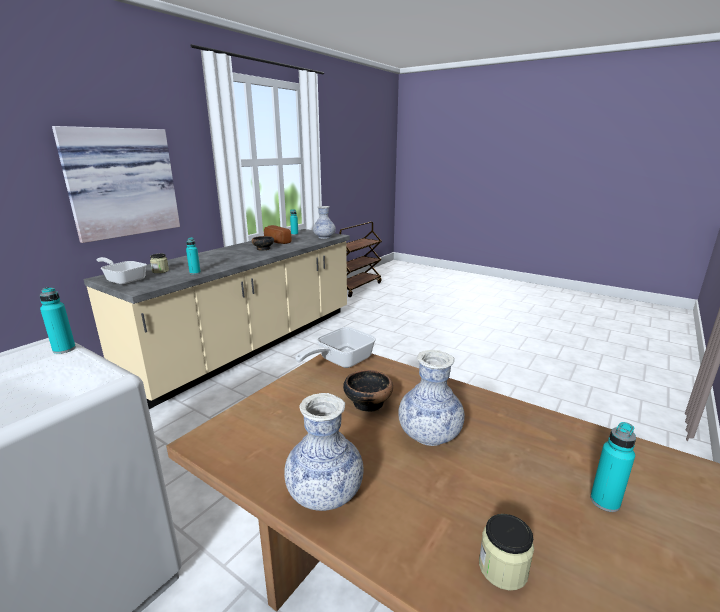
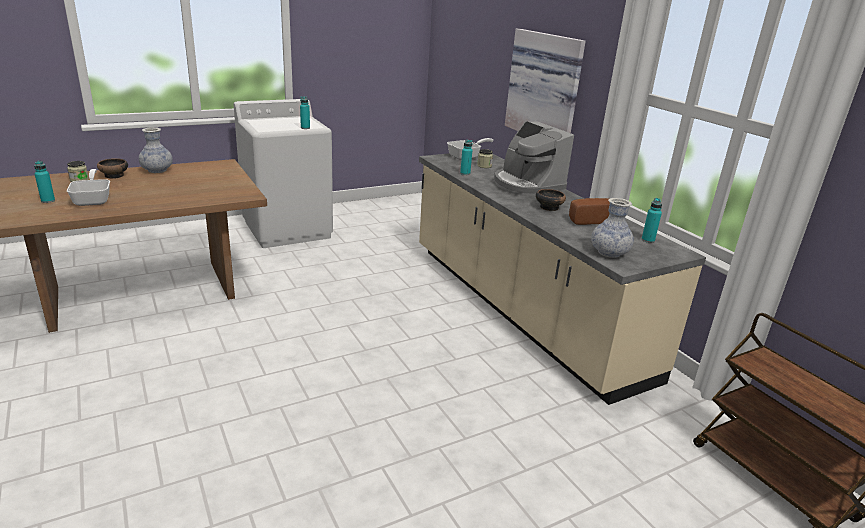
camera: 115 degrees right, 5 degrees up
(214, 256) = (527, 185): none -> coffee machine
(340, 361) = (241, 193): frying pan -> frying pan (93, 199)
(367, 402) = (190, 188): bowl -> bowl (114, 176)
(429, 434) = (143, 190): vase -> none

